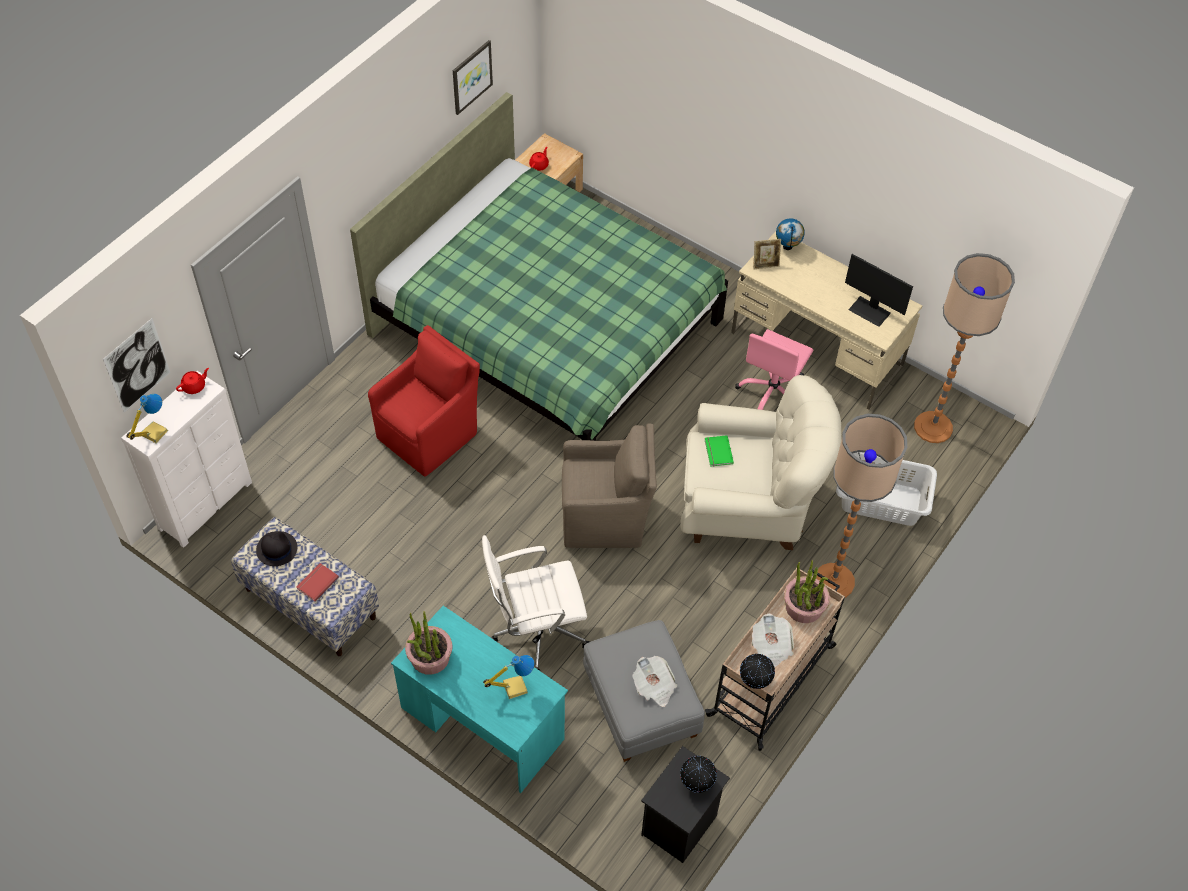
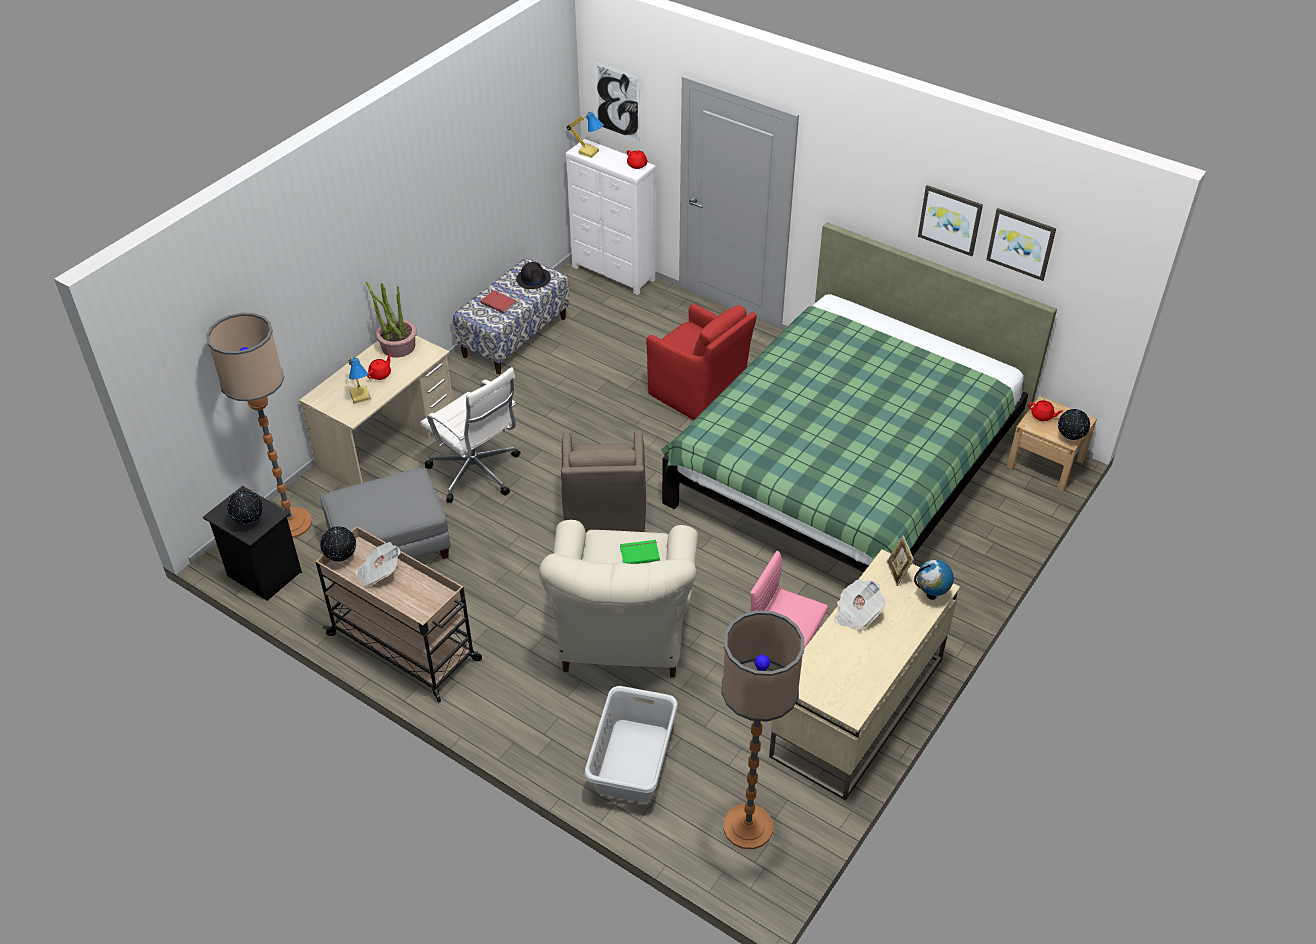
camera: 90 degrees right, 10 degrees down
(425, 117) = (950, 219): none -> picture
(478, 670) = (380, 374): none -> red teapot
(482, 723) = (387, 443): turquoise desk -> beige desk
(536, 631) = (476, 473): white office chair -> white office chair turned 150 degrees clockwise
(569, 154) = (1069, 439): none -> globe
(654, 687) = (367, 509): newspaper -> newspaper (856, 614)
(804, 607) = (422, 600): potted plant -> none
(833, 581) = (521, 707): floor lamp -> floor lamp (291, 523)
(870, 311) = (838, 672): monitor -> none

